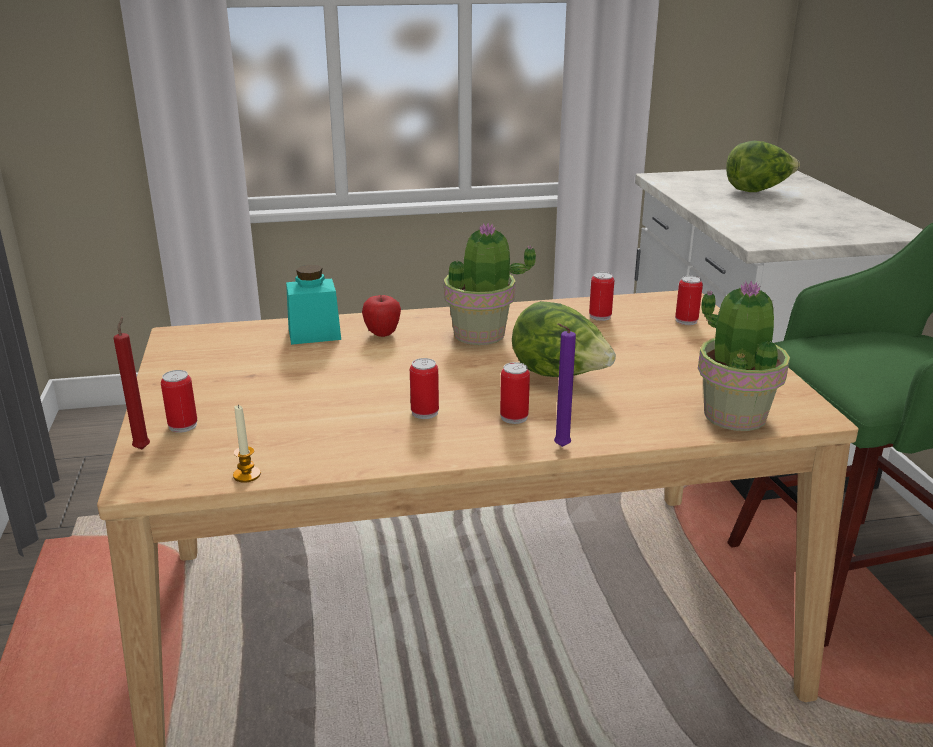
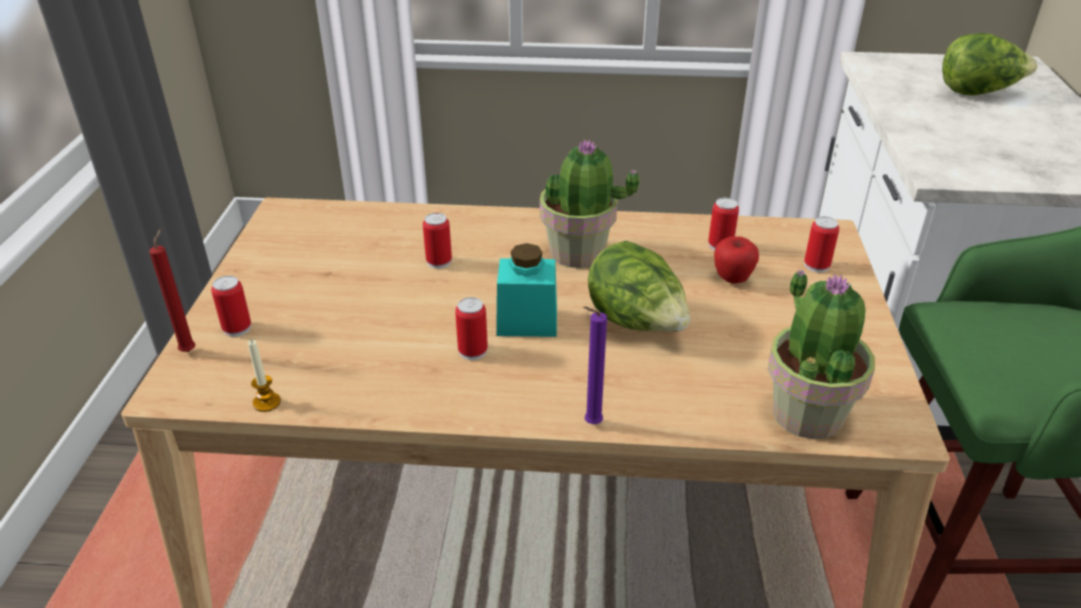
camera: 15 degrees right, 10 degrees up
(314, 334) = (411, 228): turquoise jar -> turquoise jar (527, 321)
(382, 334) = (478, 238): apple -> apple (732, 279)
(514, 417) = (561, 373): can -> can (439, 261)

